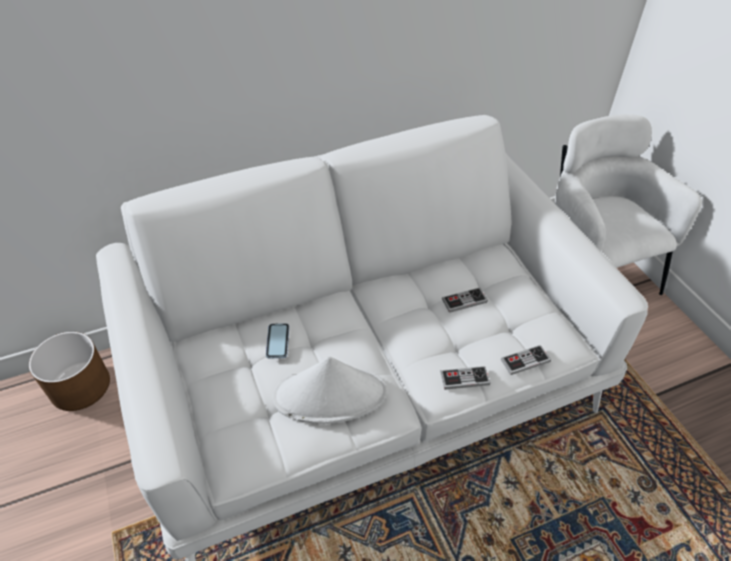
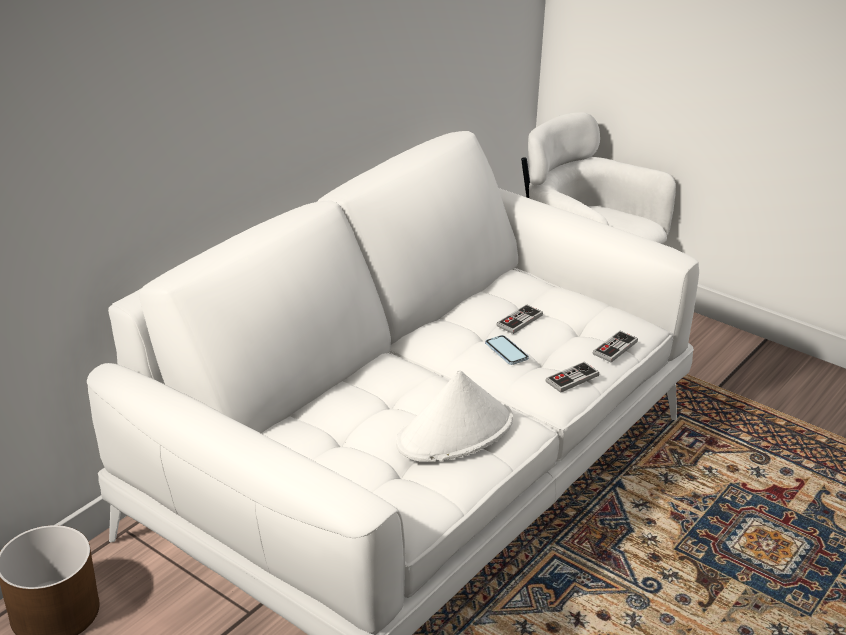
camera: 30 degrees left, 15 degrees down
(277, 341) = (360, 409): phone -> phone (506, 351)

